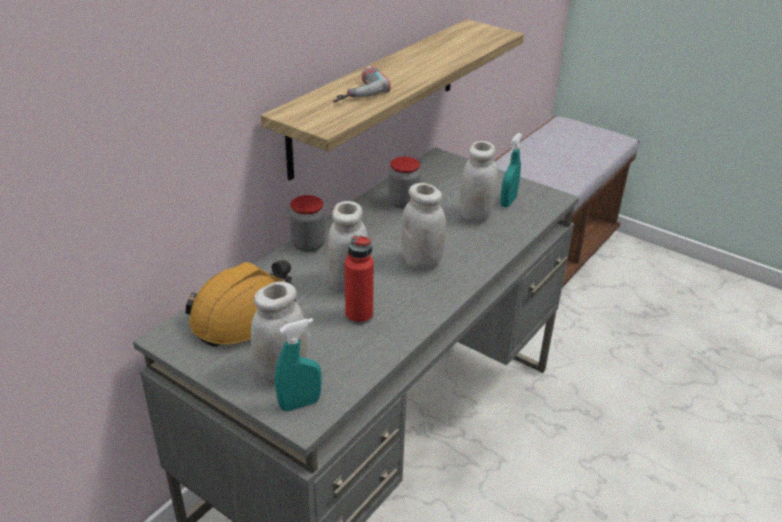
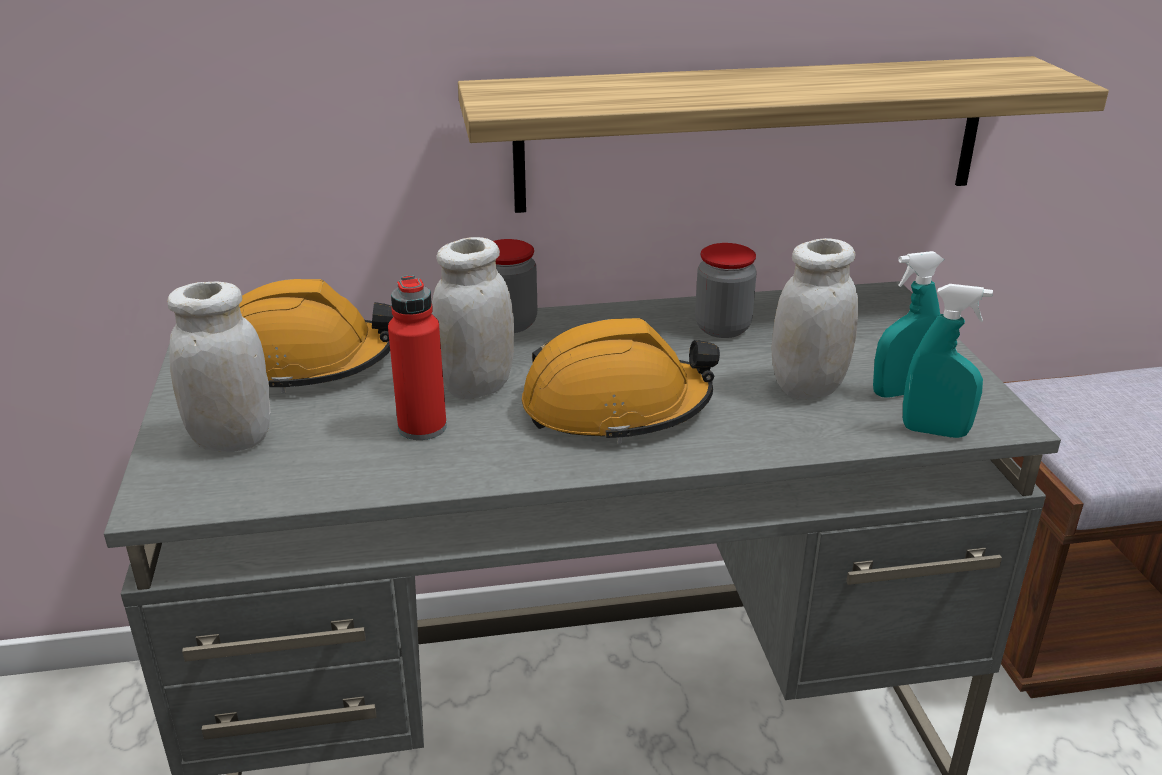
camera: 45 degrees right, 5 degrees down
(300, 404) = (186, 482): turquoise spray bottle -> turquoise spray bottle (934, 431)
(353, 90) = (635, 86): power drill -> none
(421, 262) = (616, 408): white jar -> orange hard hat

